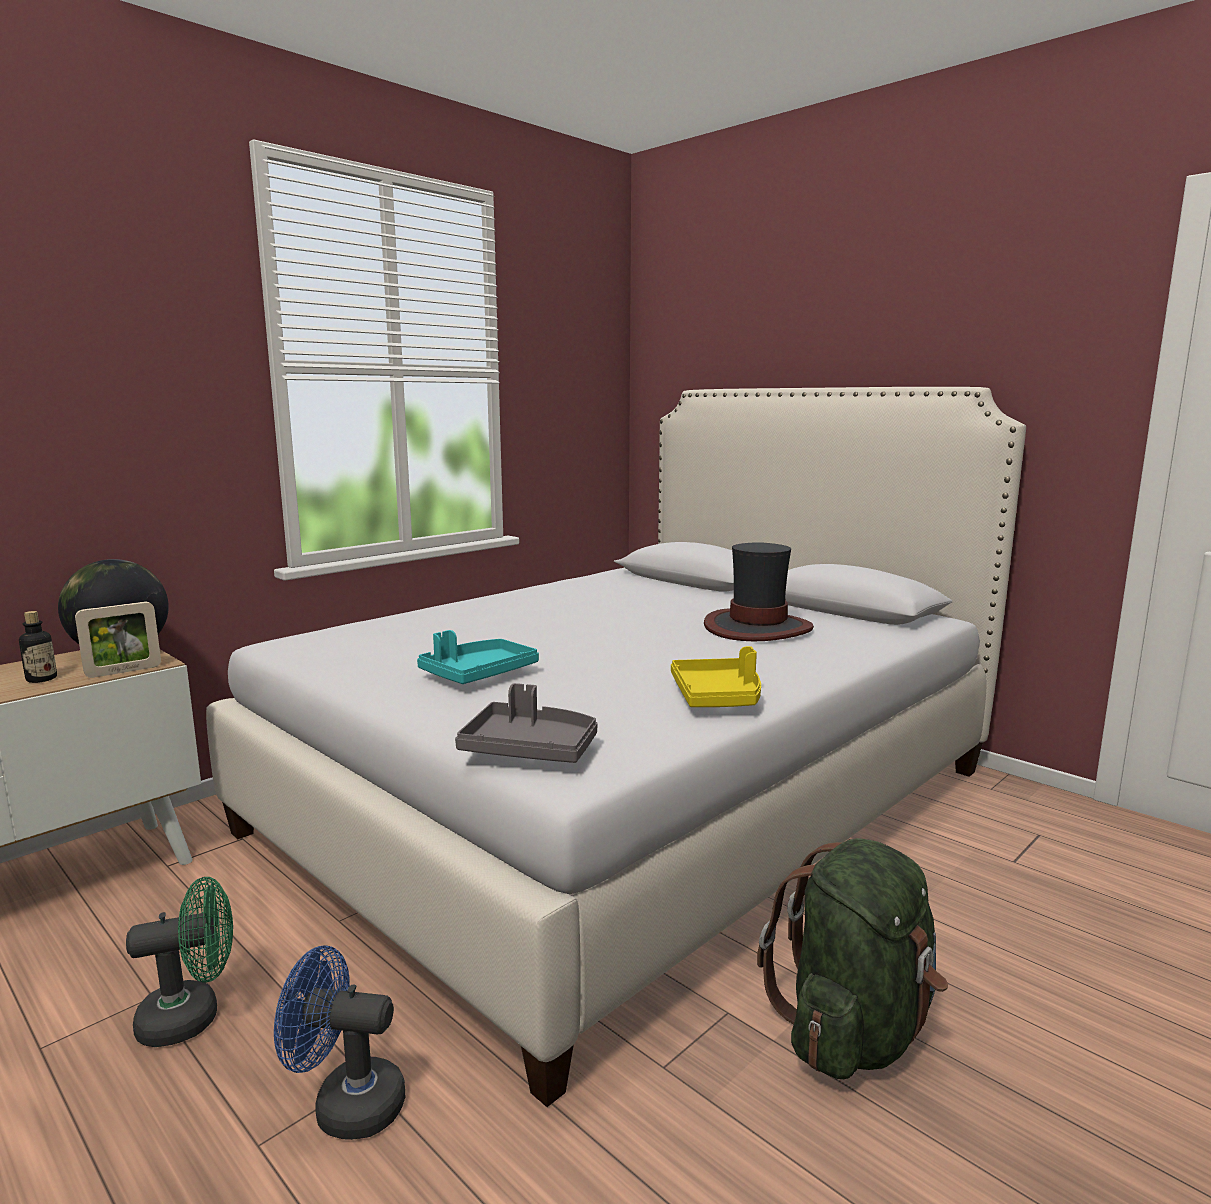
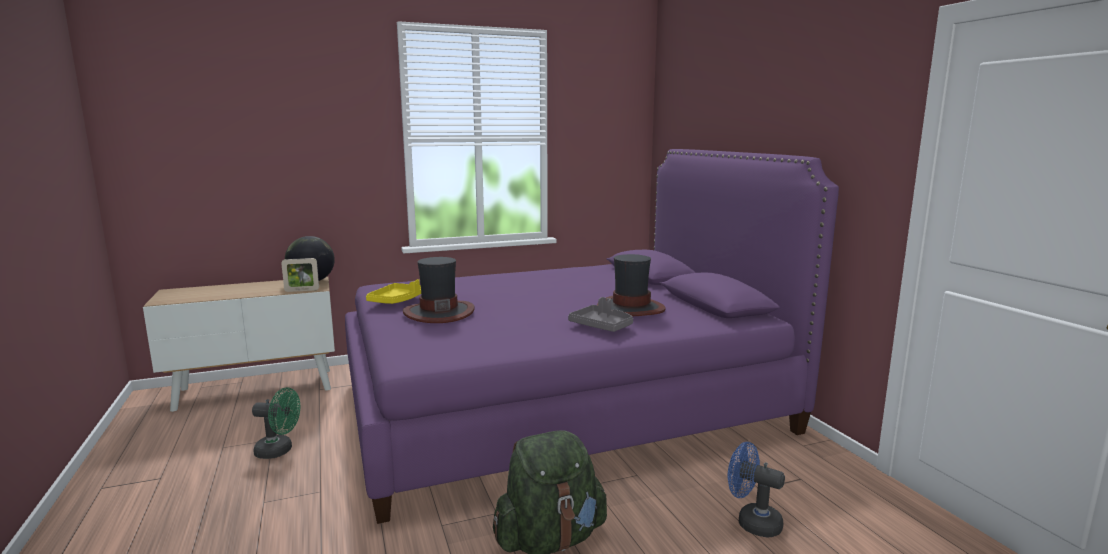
camera: 25 degrees right, 0 degrees up
(41, 679) = (269, 289): bottle -> none
(346, 1104) = (304, 498): blue fan -> blue fan (752, 522)
(478, 674) = (439, 312): turquoise tray -> hat
(530, 749) = (406, 349): grey tray -> grey tray (602, 326)
(632, 799) = (560, 404): white bed -> purple bed
(718, 697) = (535, 341): yellow tray -> yellow tray (397, 301)

